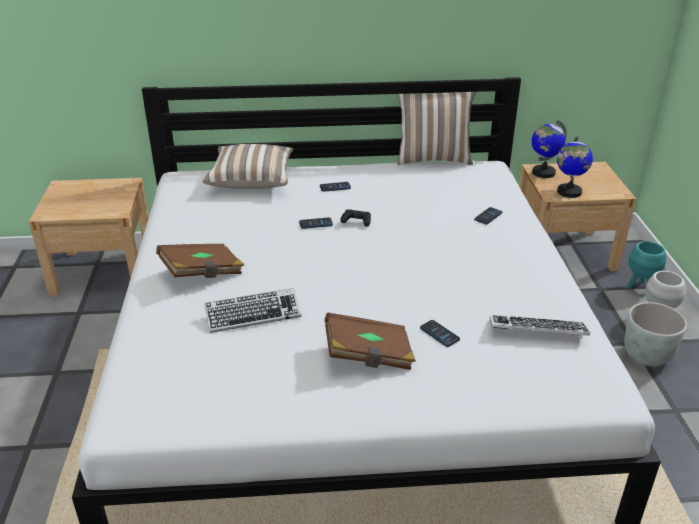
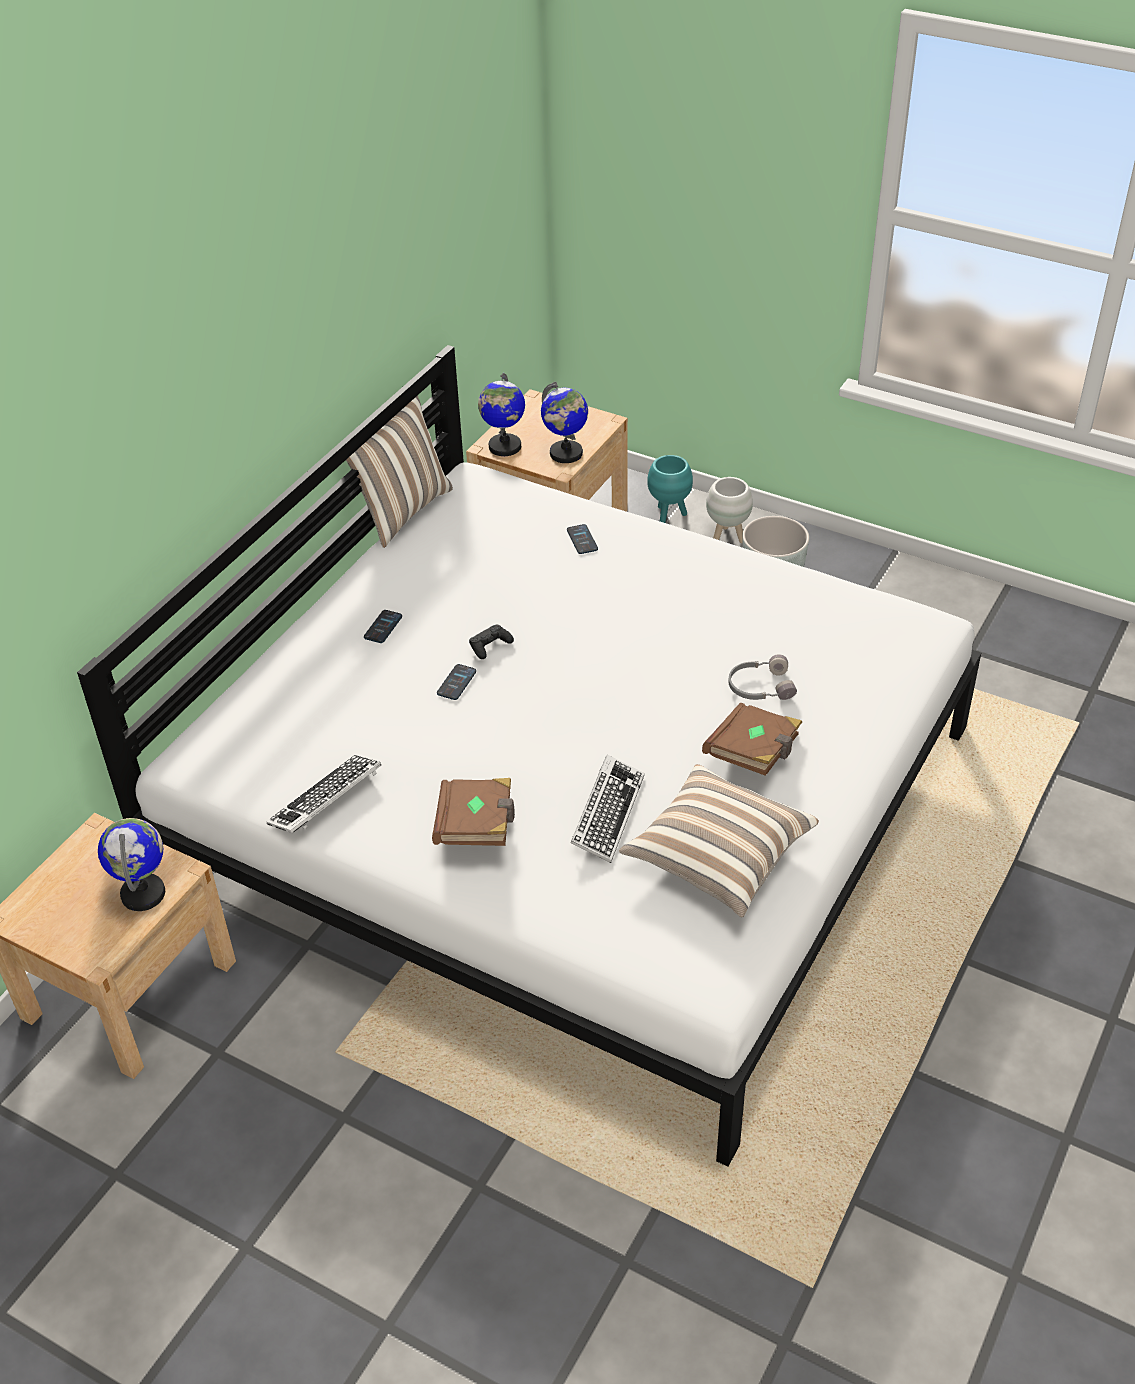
camera: 55 degrees left, 10 degrees up
(96, 208) = (144, 893): none -> globe
(251, 179) = (276, 694): pillow -> pillow (717, 857)
(439, 334) = (760, 686): phone -> grey headphones
(537, 332) = (812, 619): keyboard -> keyboard (326, 800)

